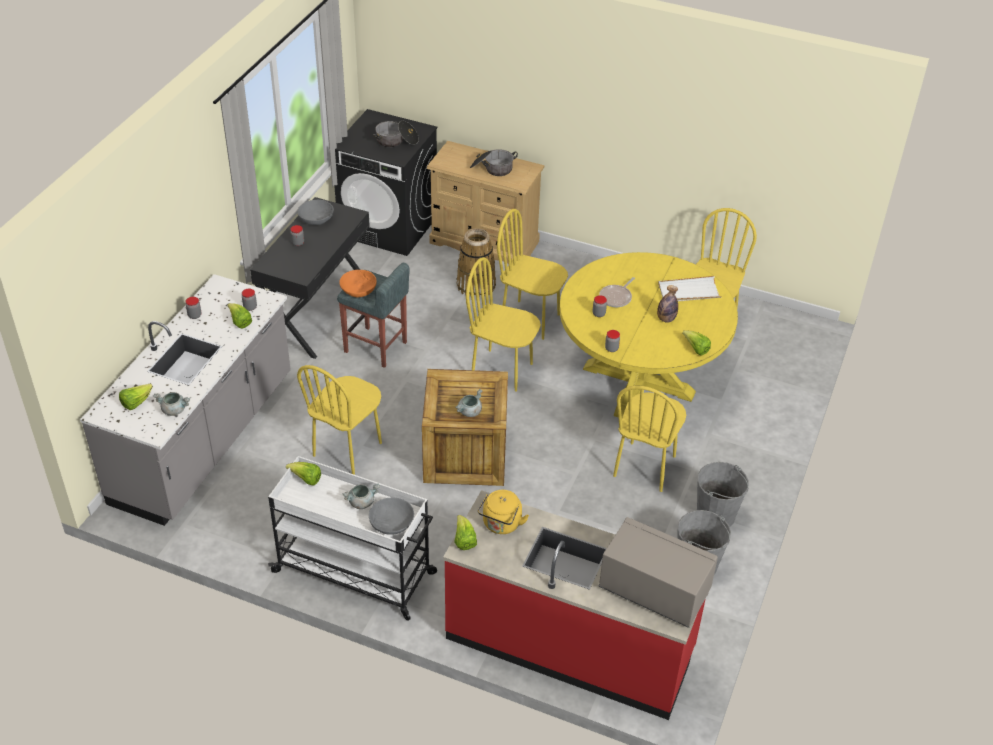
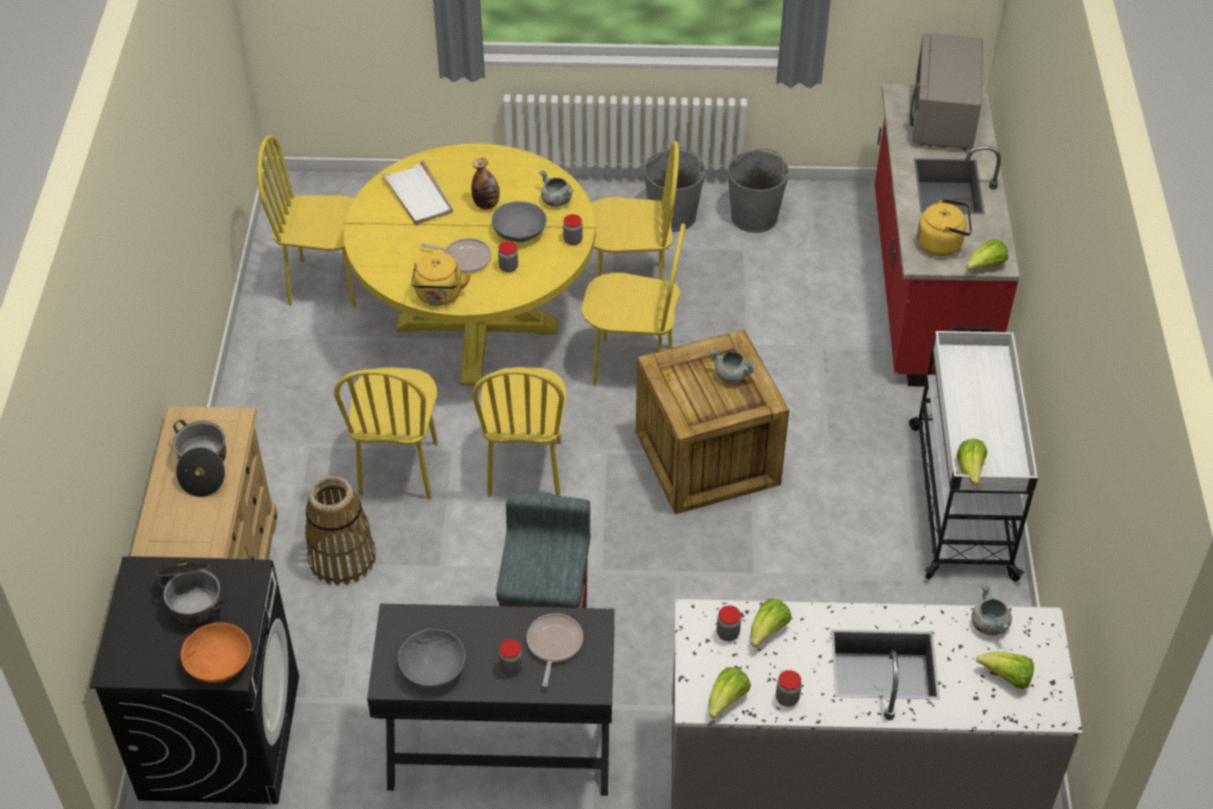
camera: 110 degrees left, 5 degrees up
(300, 259) = (553, 645): none -> frying pan
(348, 449) = (771, 586): yellow chair -> yellow chair (632, 366)
(358, 290) = (555, 575): orange bowl -> orange bowl (219, 663)
(361, 502) = (967, 403): grey cooking pot -> grey cooking pot (555, 200)
(391, 524) = (979, 365): grey bowl -> grey bowl (520, 231)
(586, 279) = (439, 296): none -> yellow kettle
(696, 349) = (532, 168): lettuce -> lettuce (726, 700)

